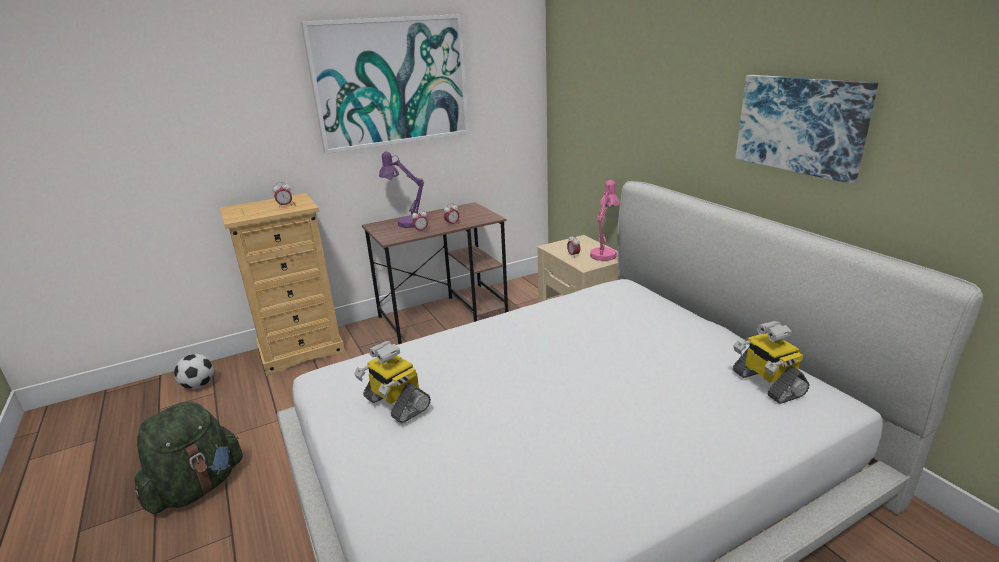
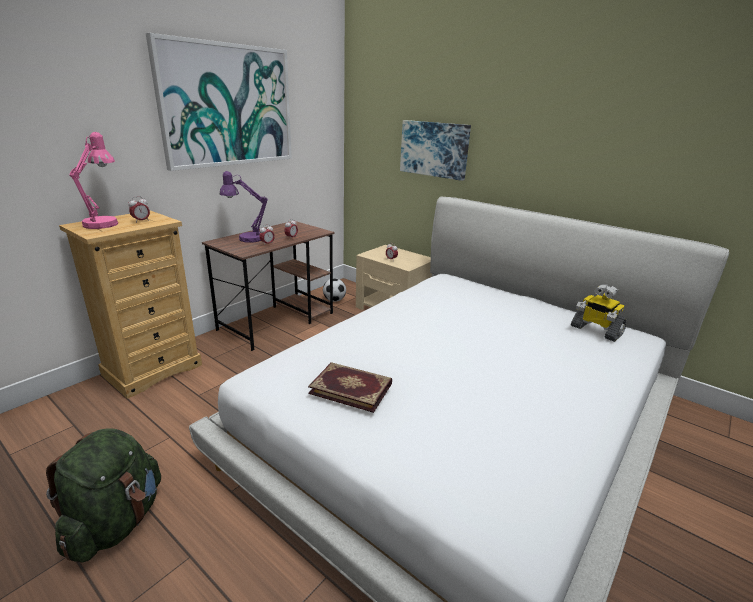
camera: 25 degrees left, 0 degrees up
(199, 385) = (48, 421): football -> football (334, 300)
(395, 404) = (351, 388): toy robot -> book
(604, 253) = (413, 257): pink table lamp -> pink table lamp (104, 223)
(801, 125) = (589, 148): picture -> picture (434, 149)

